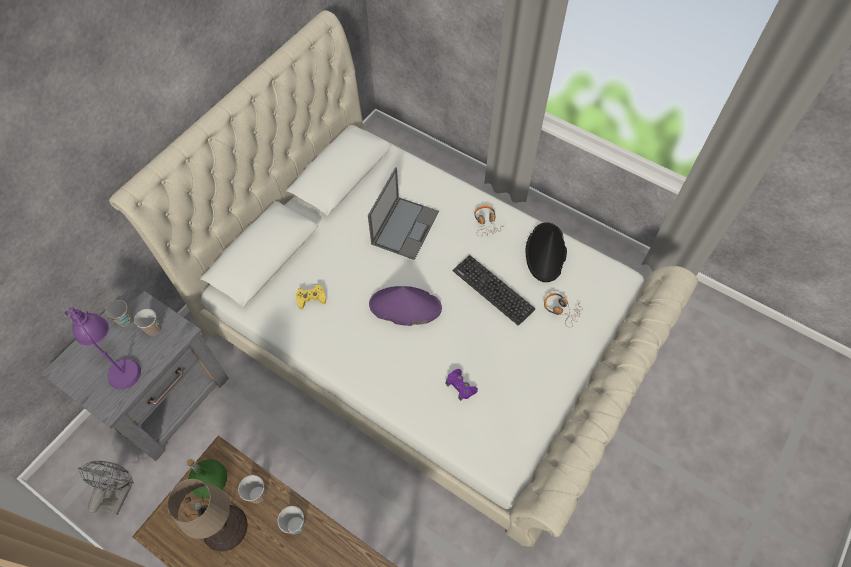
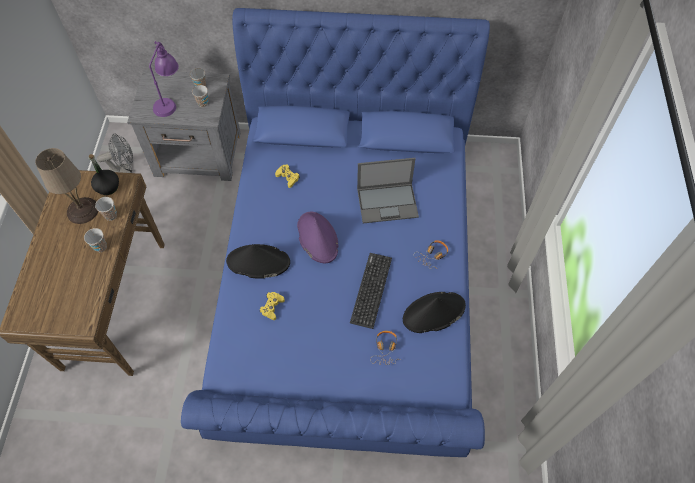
camera: 60 degrees right, 0 degrees up
(211, 481) = (108, 187): green bottle -> black bottle
(397, 376) = (258, 262): none -> black hat
(425, 325) = (347, 278): beige bed -> blue bed
(460, 386) = (272, 307): purple game controller -> yellow game controller

